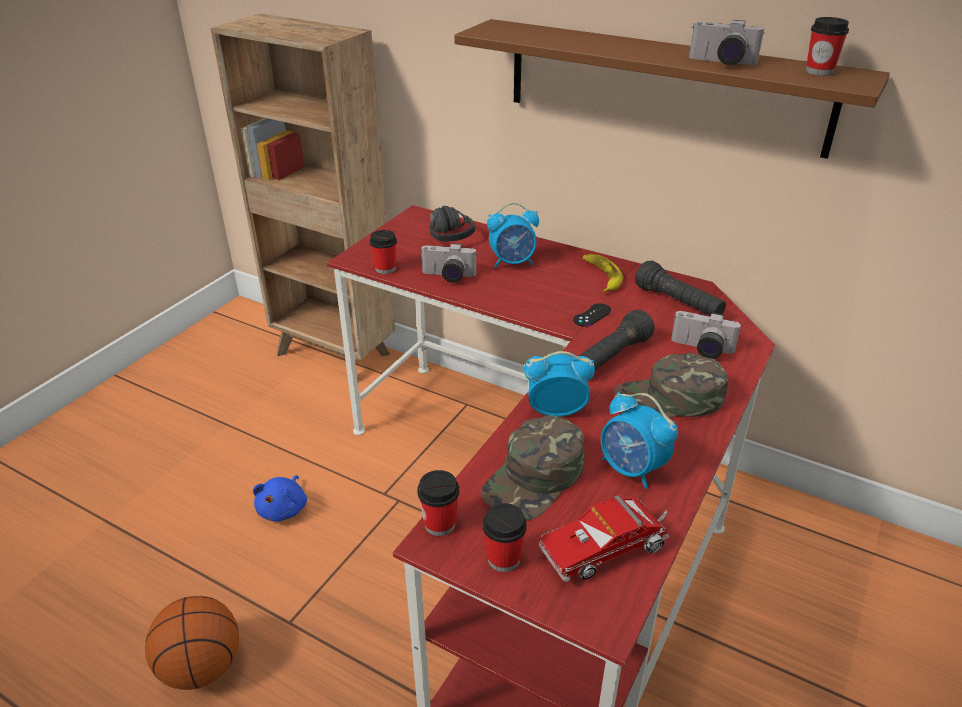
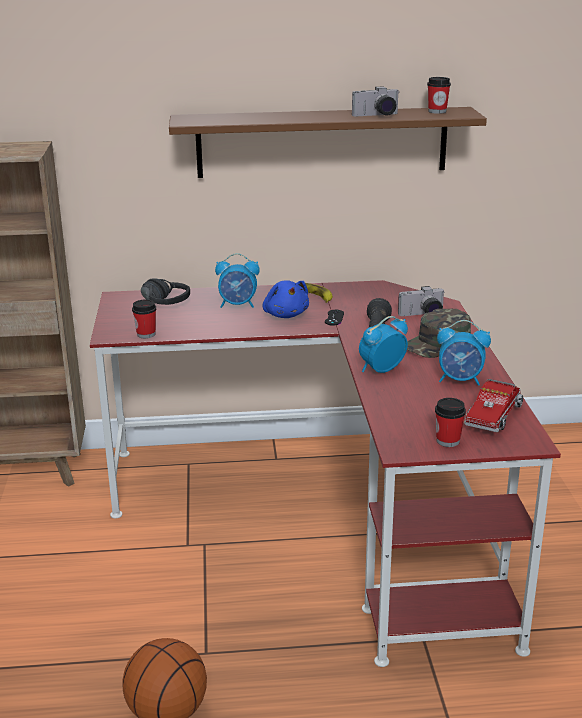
camera: 35 degrees left, 10 degrees down
(284, 509) = (112, 590): blue plush toy -> blue plush toy (285, 314)
(440, 524) = (391, 441): cup -> none
(448, 277) = (202, 325): camera -> none
(513, 263) = (238, 305): alarm clock -> alarm clock turned 45 degrees clockwise
(535, 478) = (414, 403): green cap -> none
(678, 303) = (378, 296): black flashlight -> none

